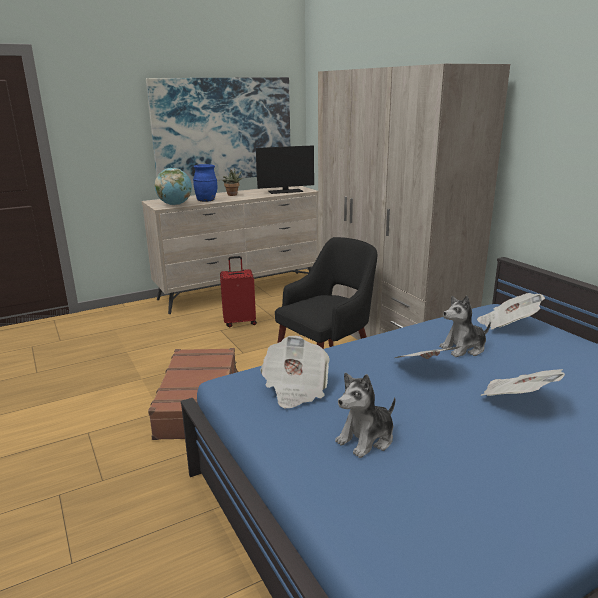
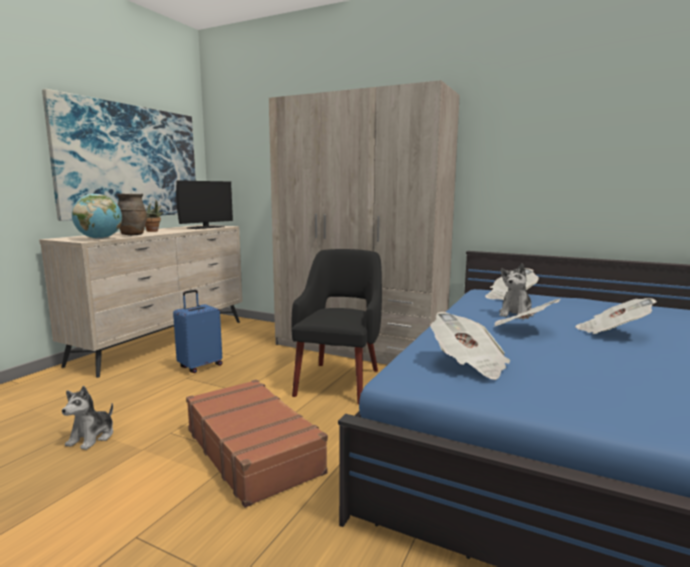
camera: 35 degrees left, 10 degrees down
(206, 201) = (133, 235): blue vase -> brown vase
(240, 322) = (200, 366): red suitcase -> blue suitcase
(366, 439) = (593, 381): plush toy -> plush toy (92, 437)

